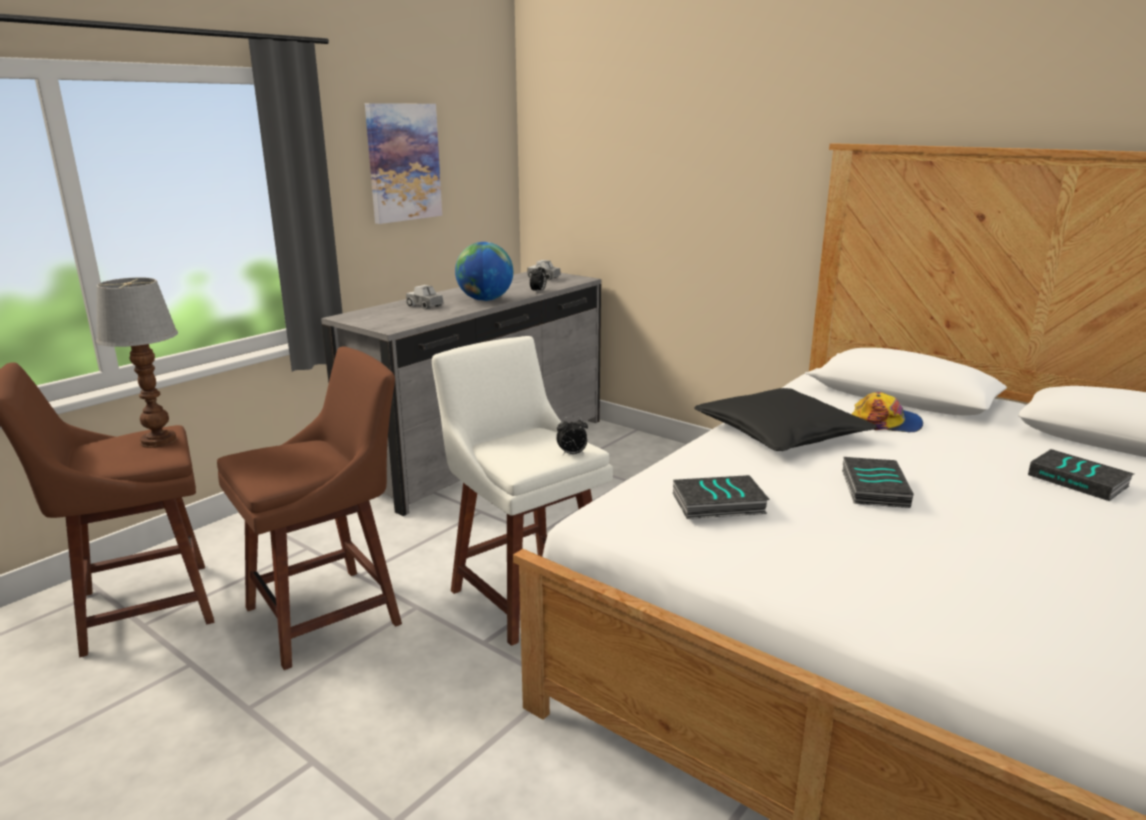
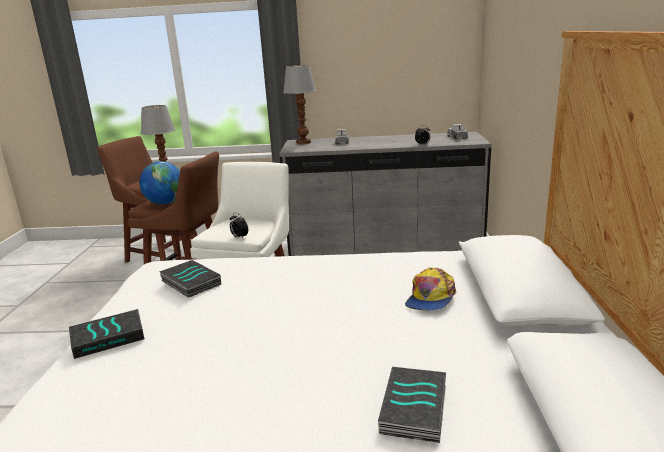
camera: 55 degrees right, 0 degrees up
(368, 316) = (303, 142): none -> table lamp
(403, 162) = (369, 51): picture -> none
(485, 300) = (378, 144): globe -> globe (165, 203)
(781, 431) = (349, 271): black pillow -> none
(872, 487) = (272, 319): book -> book (109, 337)
(886, 423) = (430, 298): cap -> cap turned 45 degrees clockwise

